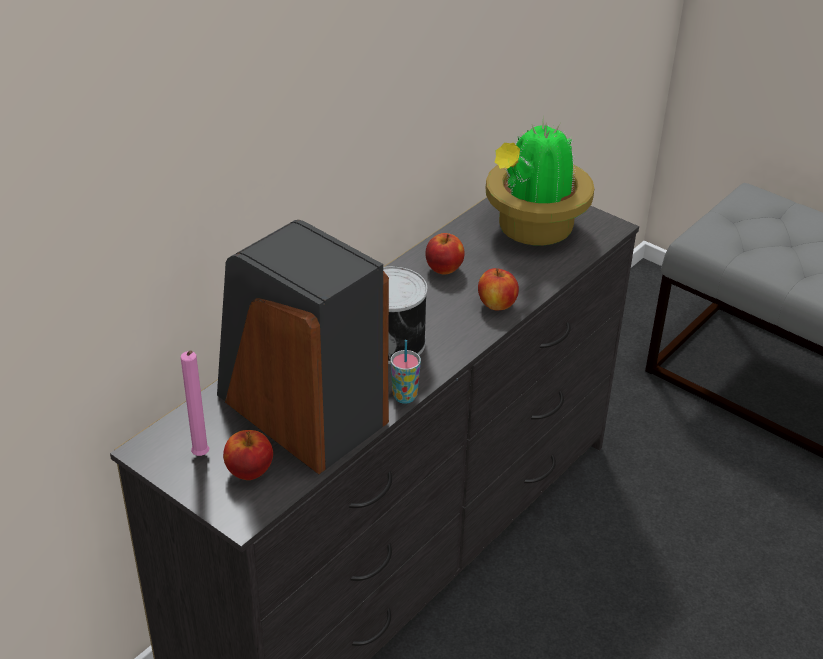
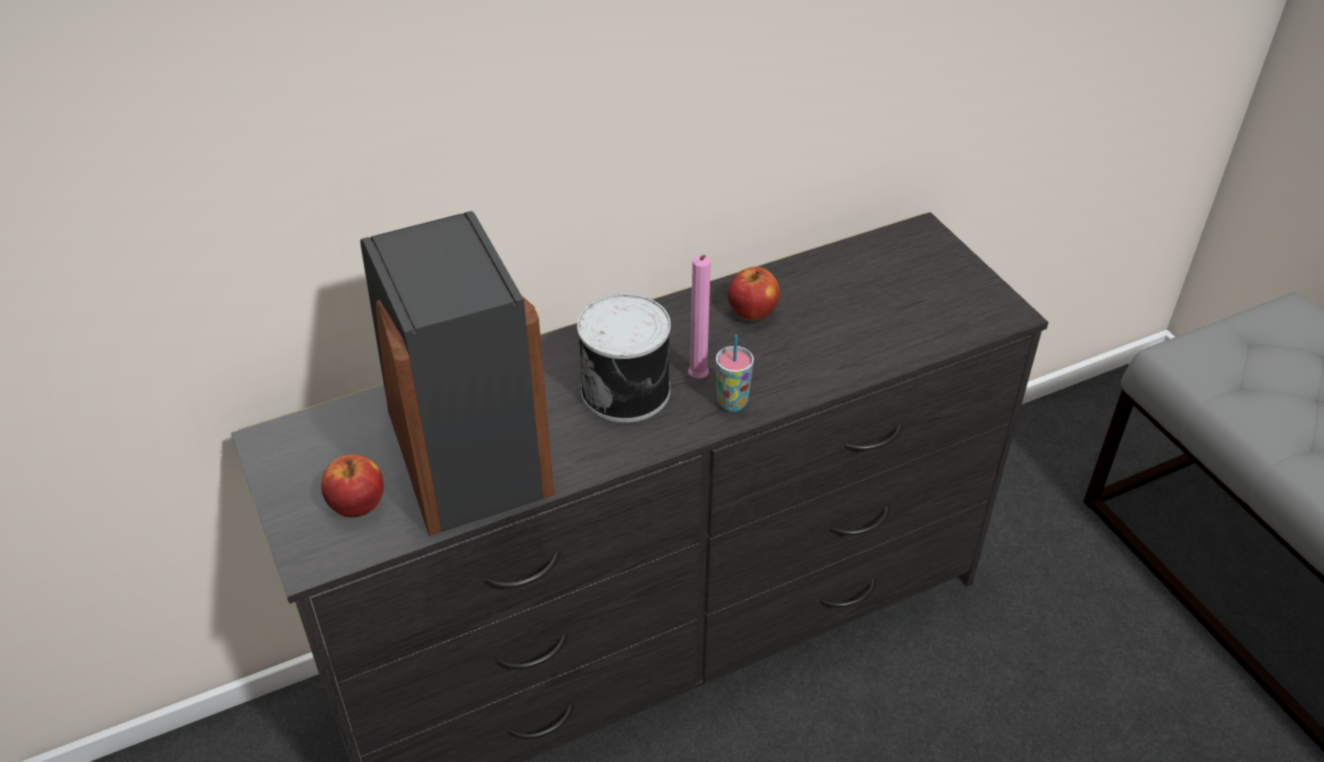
camera: 25 degrees right, 5 degrees up
(201, 457) = (319, 469): pink candle -> pink candle (697, 380)
(404, 397) = (595, 467): cup -> cup (732, 403)
(497, 305) = (787, 379): apple -> none
(533, 230) = (900, 290): potted plant -> none

